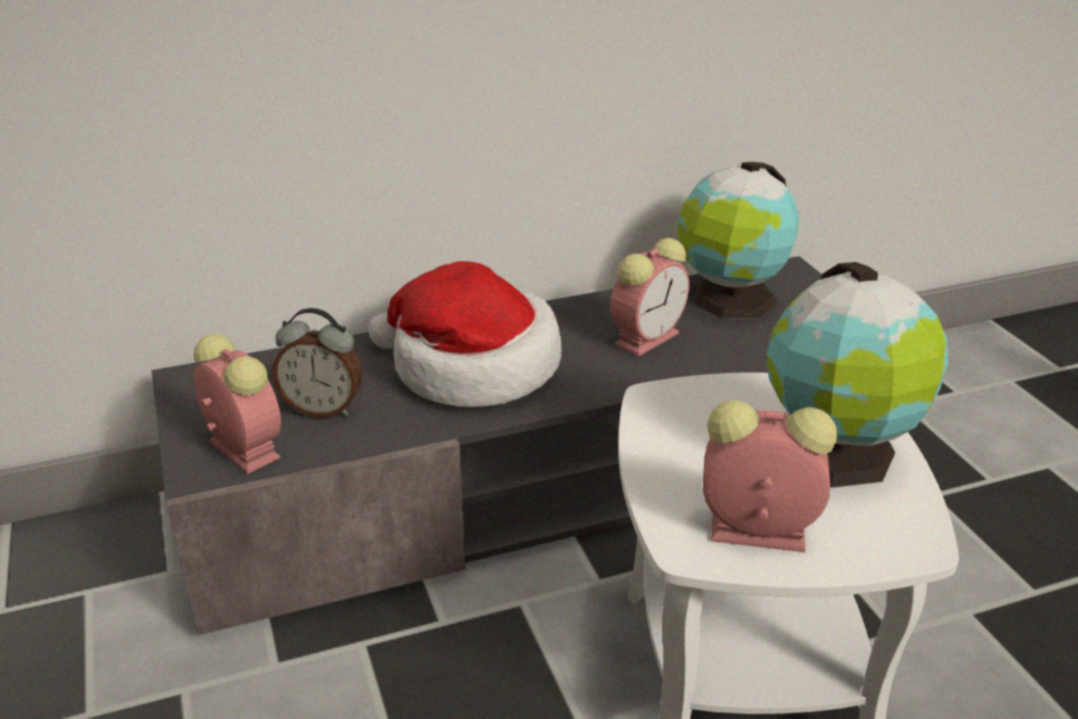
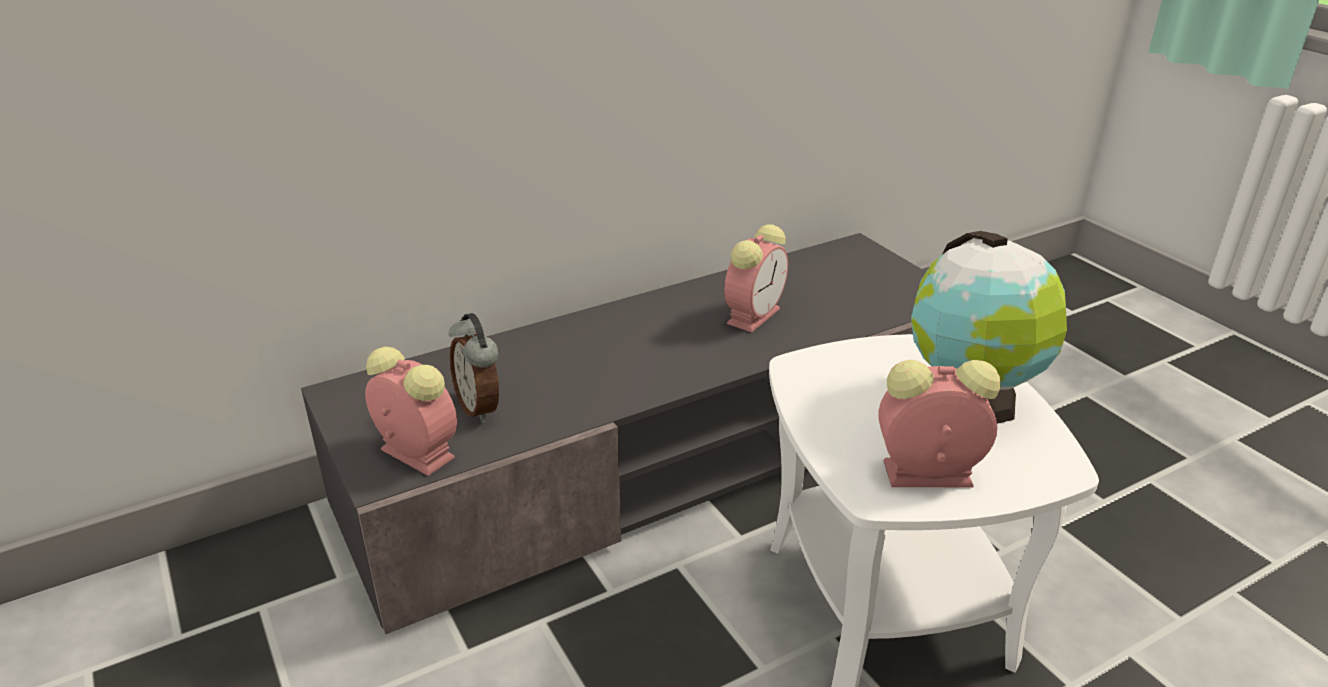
camera: 10 degrees left, 0 degrees up
(323, 409) = (480, 407): alarm clock -> alarm clock turned 60 degrees clockwise
(471, 368) = (606, 357): hat -> none
(731, 300) = (815, 276): globe -> none

